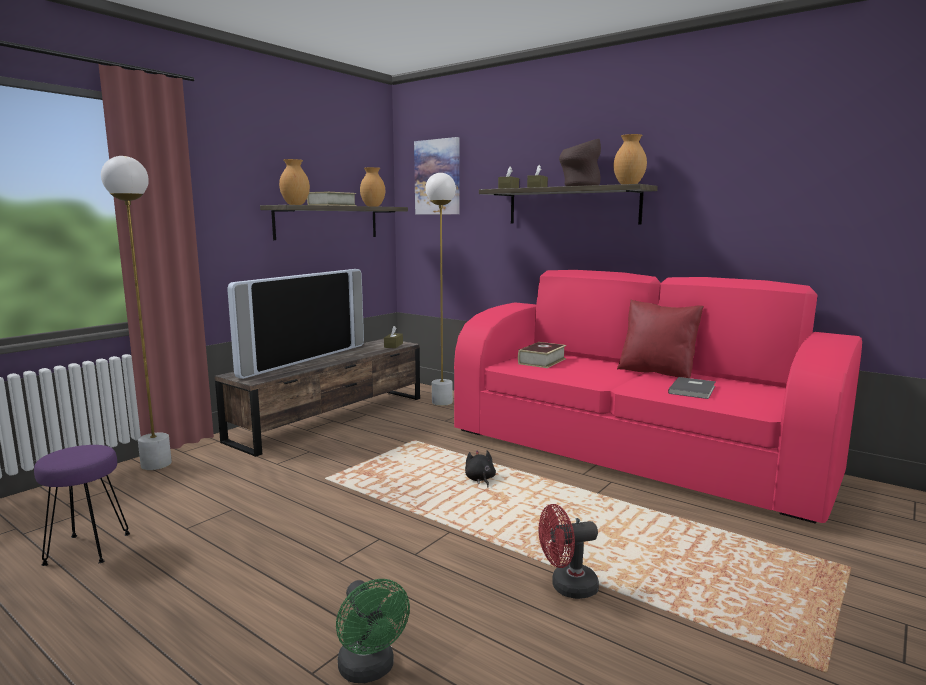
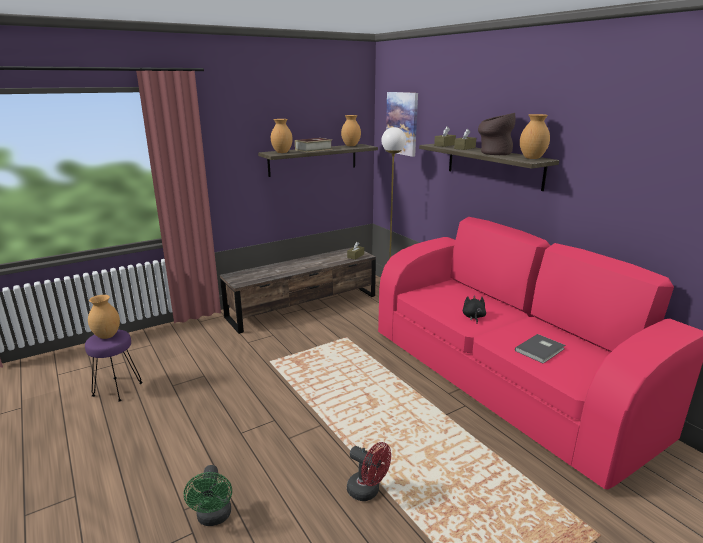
camera: 20 degrees right, 10 degrees up
(73, 453) = (106, 336): none -> brown vase
(156, 464) = (180, 330): white floor lamp -> none
(302, 359) = (283, 264): television -> none
(480, 479) = (369, 383): black plush toy -> black plush toy (473, 317)
(542, 361) = (445, 294): book -> none
(567, 587) = (368, 491): red fan -> red fan turned 150 degrees counterclockwise
(657, 372) = (529, 322): red pillow -> none

